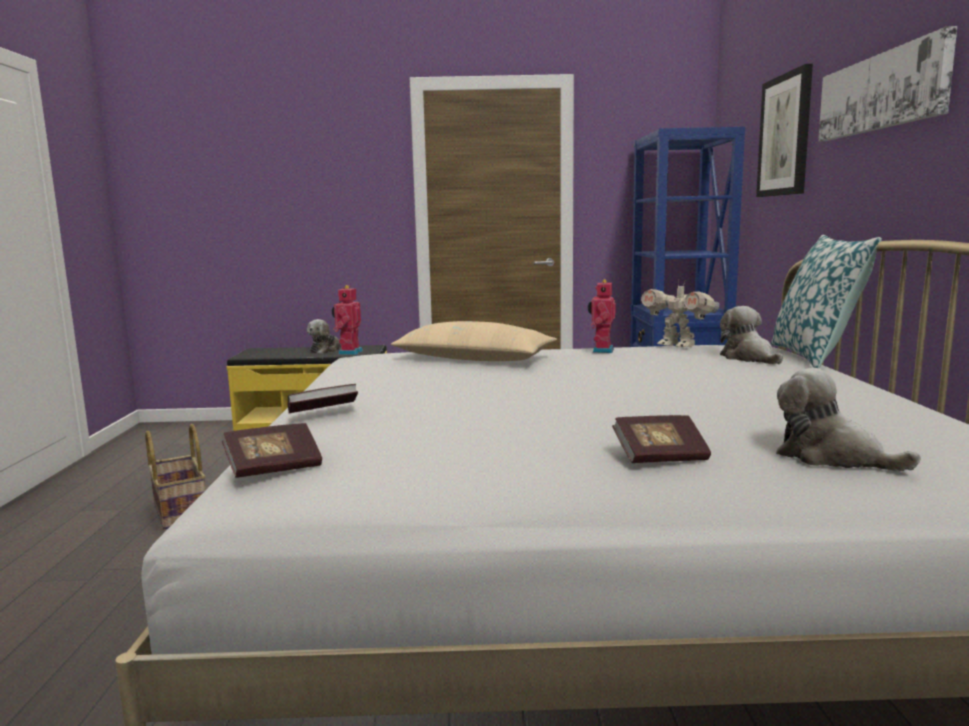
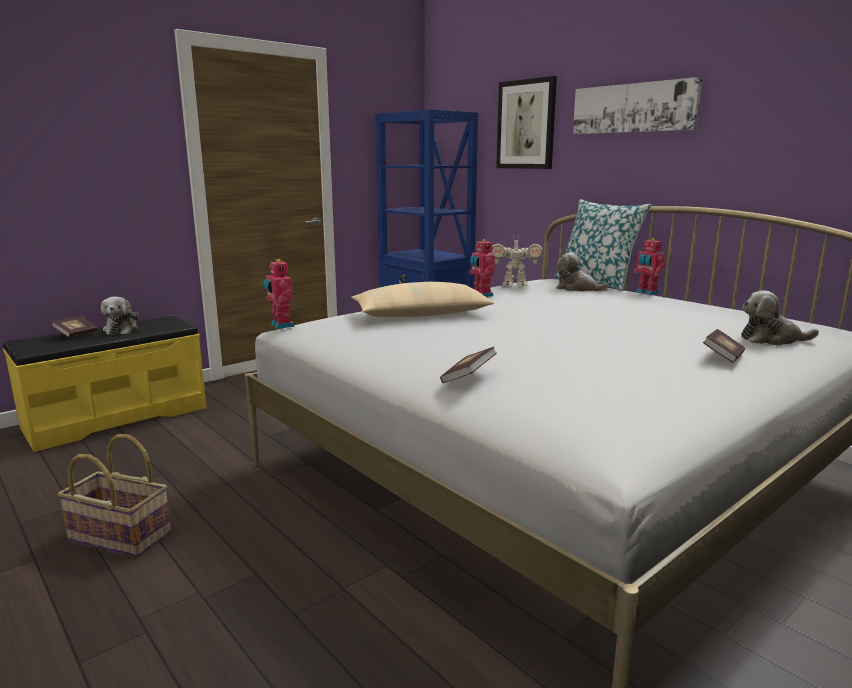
camera: 40 degrees left, 5 degrees up
(274, 468) = (577, 420): book -> book (76, 334)
(843, 375) = (646, 293): none -> toy robot

